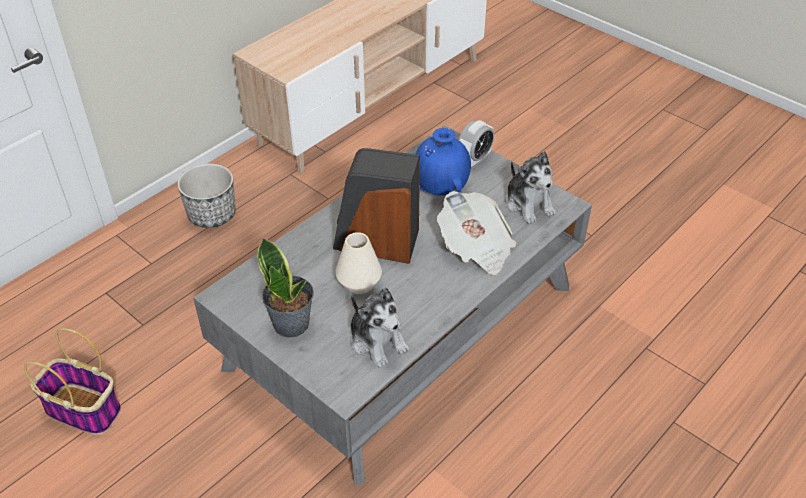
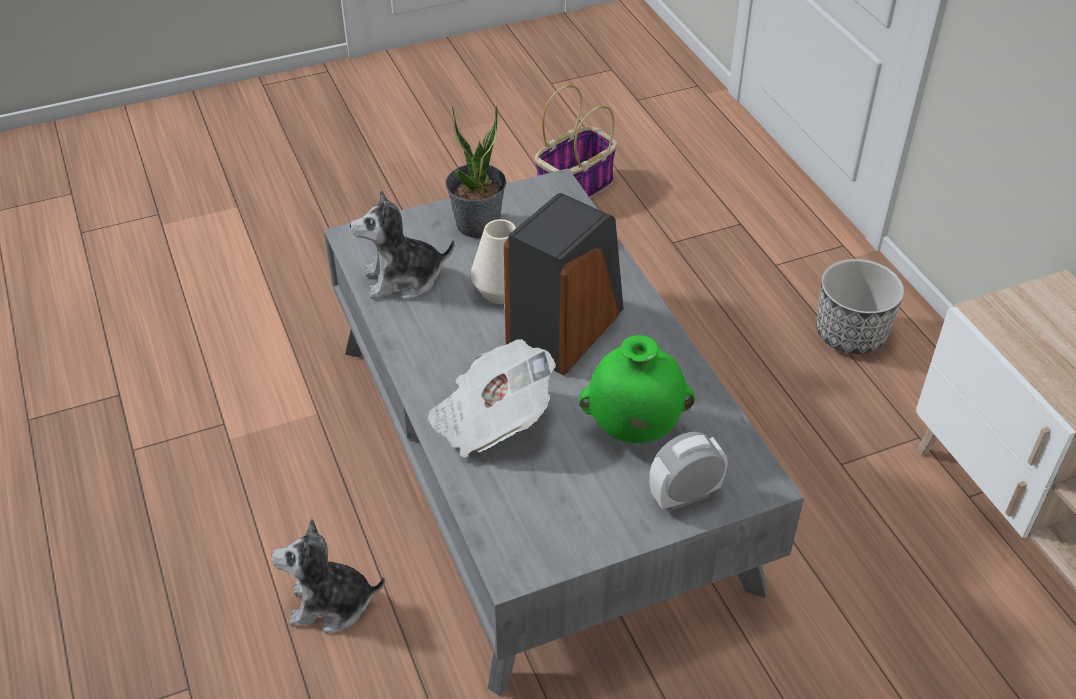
camera: 115 degrees right, 0 degrees up
(441, 190) = (633, 429): blue vase -> green vase
(474, 161) = (685, 496): alarm clock -> alarm clock turned 90 degrees clockwise
(528, 204) = (543, 519): plush toy -> plush toy (331, 604)

